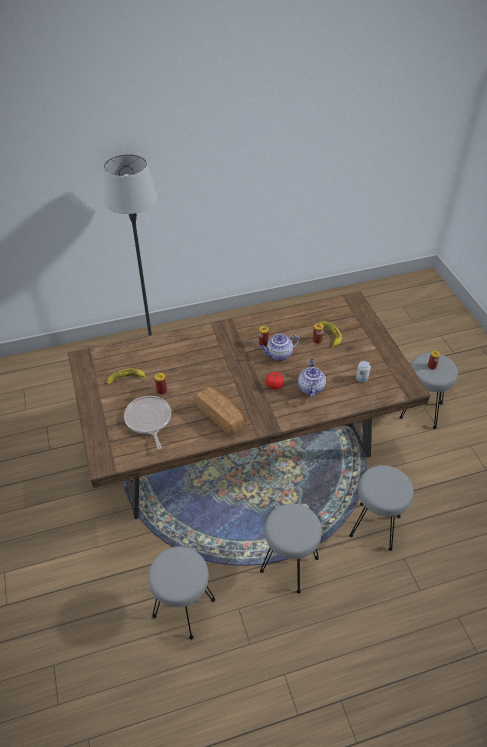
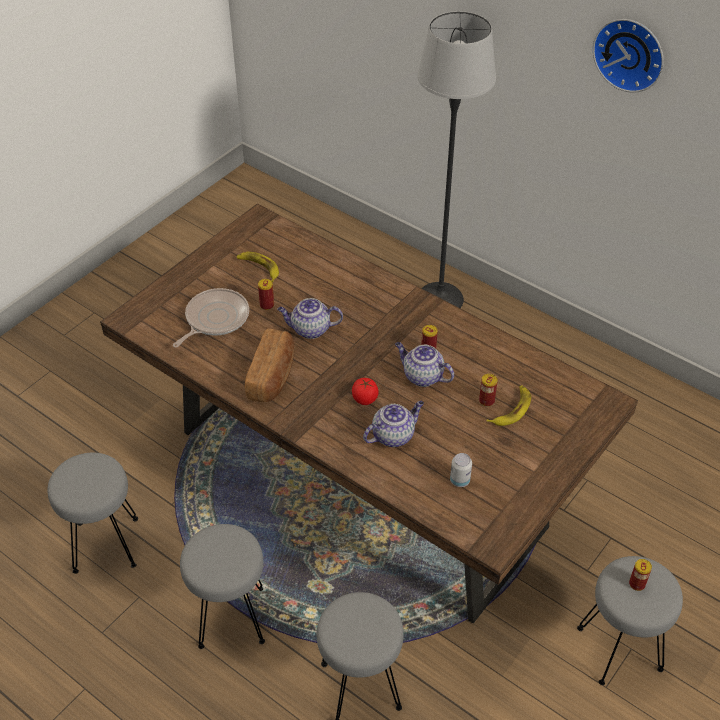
camera: 55 degrees right, 0 degrees up
(200, 382) = (310, 330): none -> teapot
(219, 130) = (630, 53): none -> wall clock

